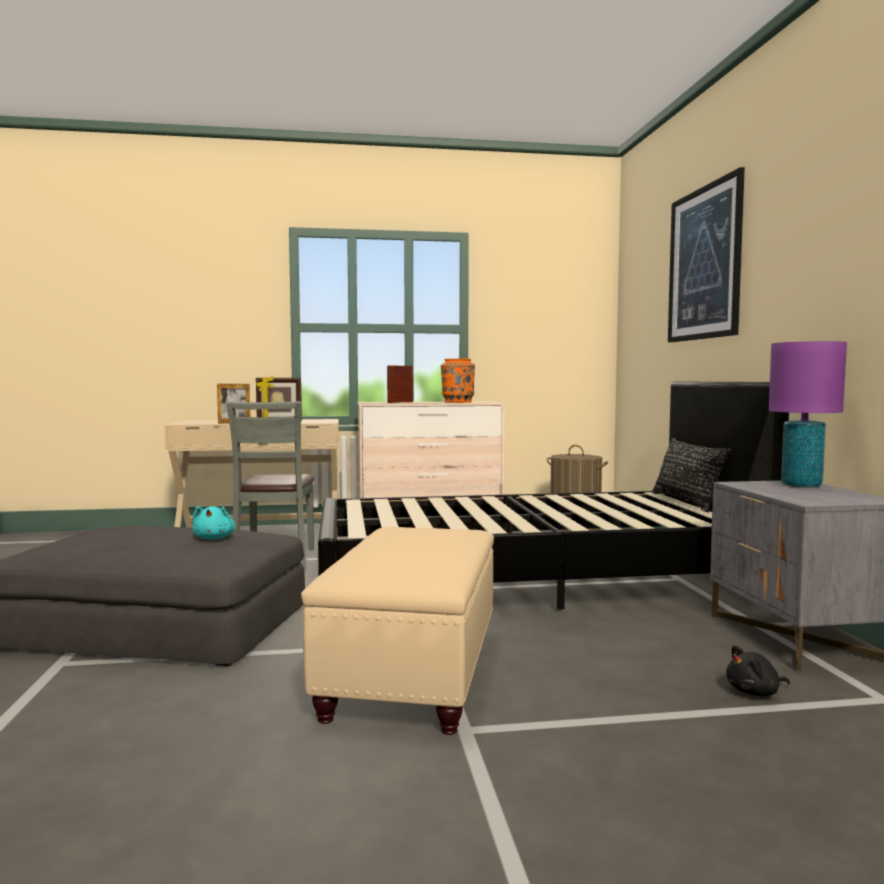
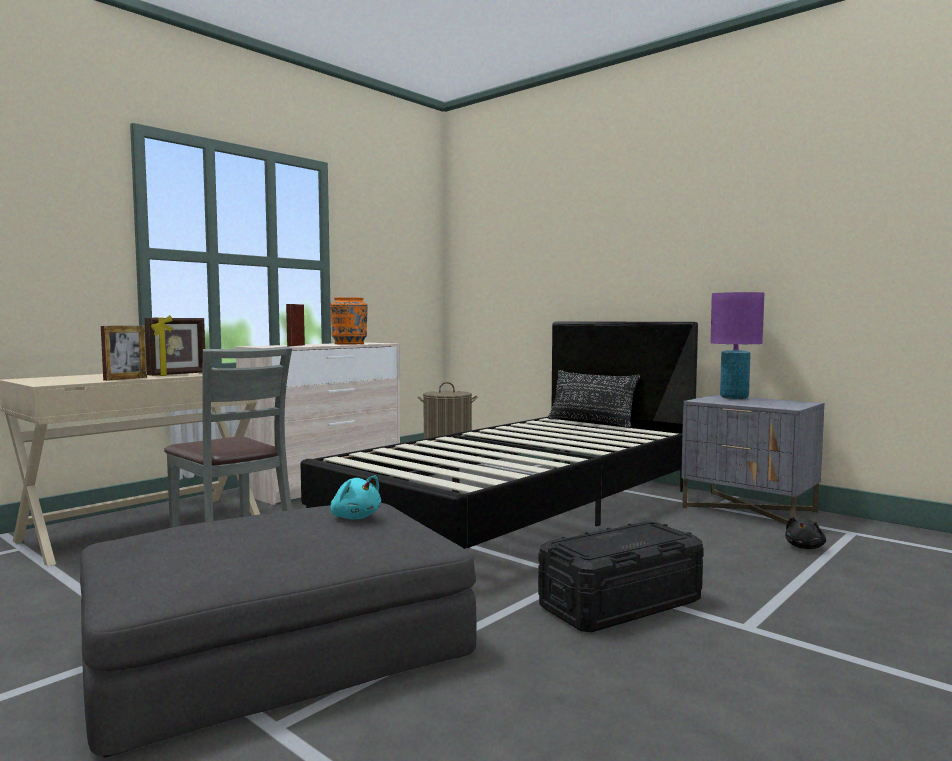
camera: 40 degrees left, 0 degrees up
(412, 673) = (621, 604): beige ottoman -> black storage box
(704, 263) = (579, 222): picture -> none

